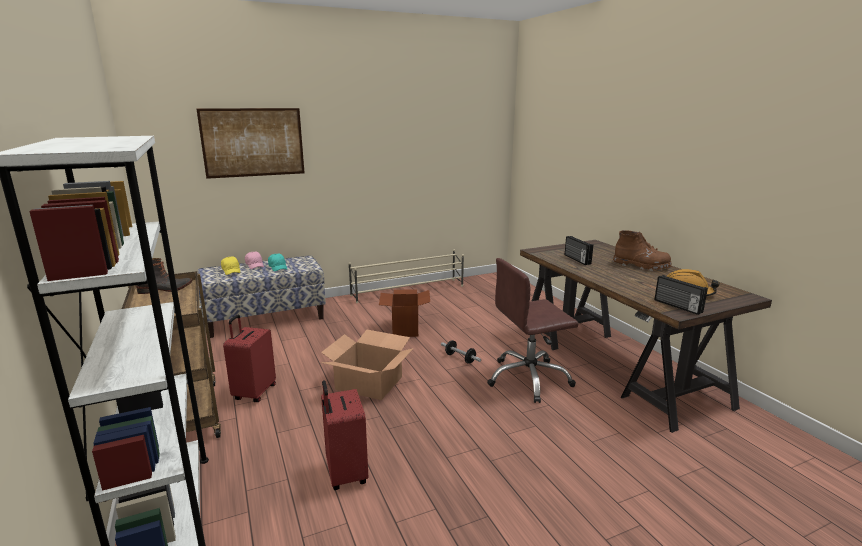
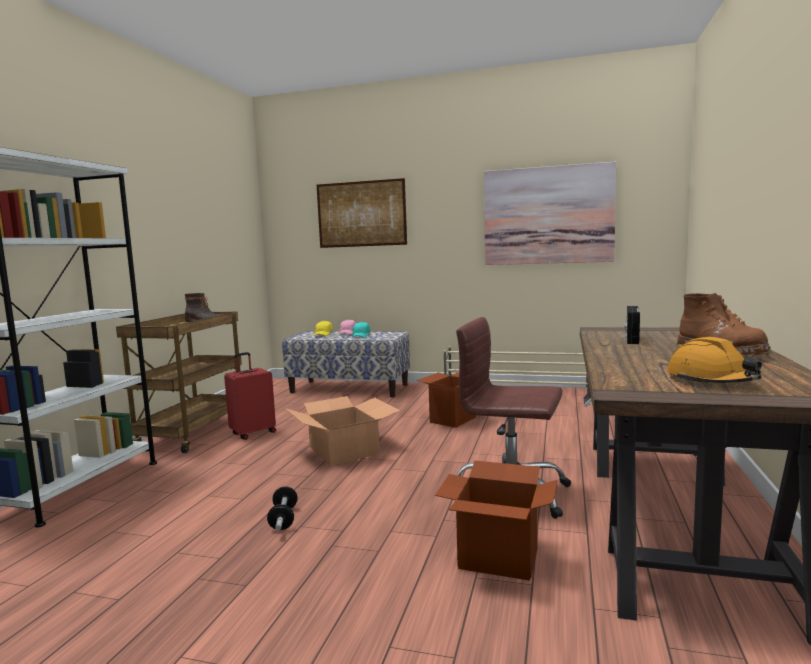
camera: 40 degrees right, 10 degrees down
(345, 474) = (209, 505): red suitcase -> none
(424, 147) = (548, 215): none -> picture
(460, 358) = (465, 455): dumbbell -> dumbbell (283, 519)
(585, 425) = (497, 559): none -> cardboard box
(677, 306) = (642, 388): radio -> none

